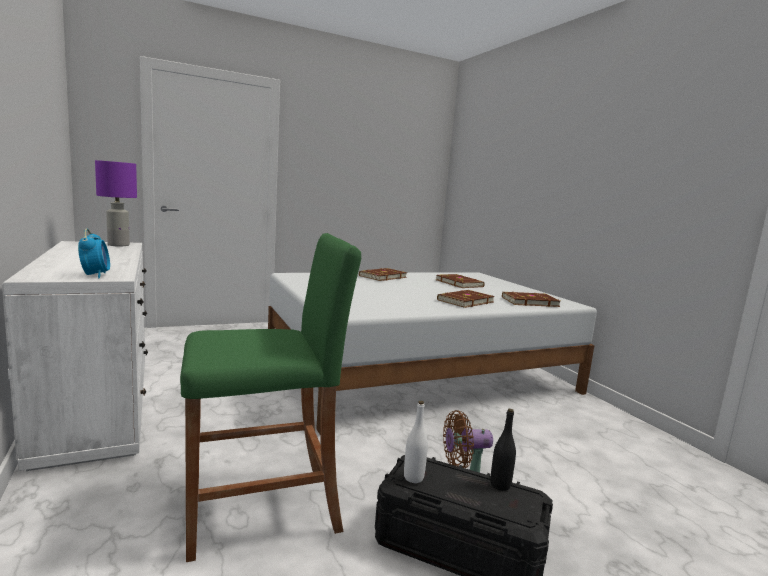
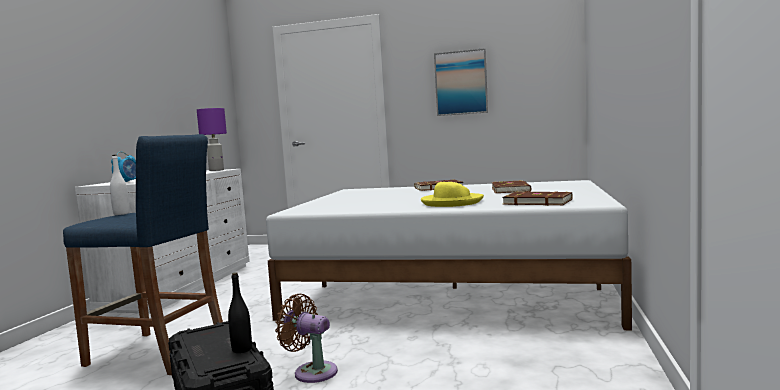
camera: 40 degrees right, 5 degrees down
(262, 510) = (157, 353): green stool -> blue stool
(353, 169) = (461, 83): none -> picture
(413, 477) = (195, 332): white bottle -> white bottle (121, 214)
(464, 301) = (451, 202): brown book -> yellow hat

